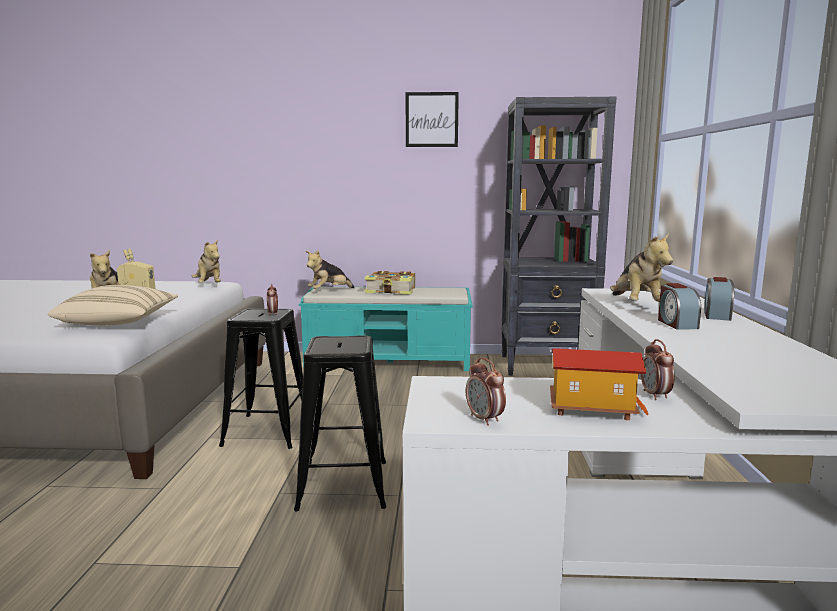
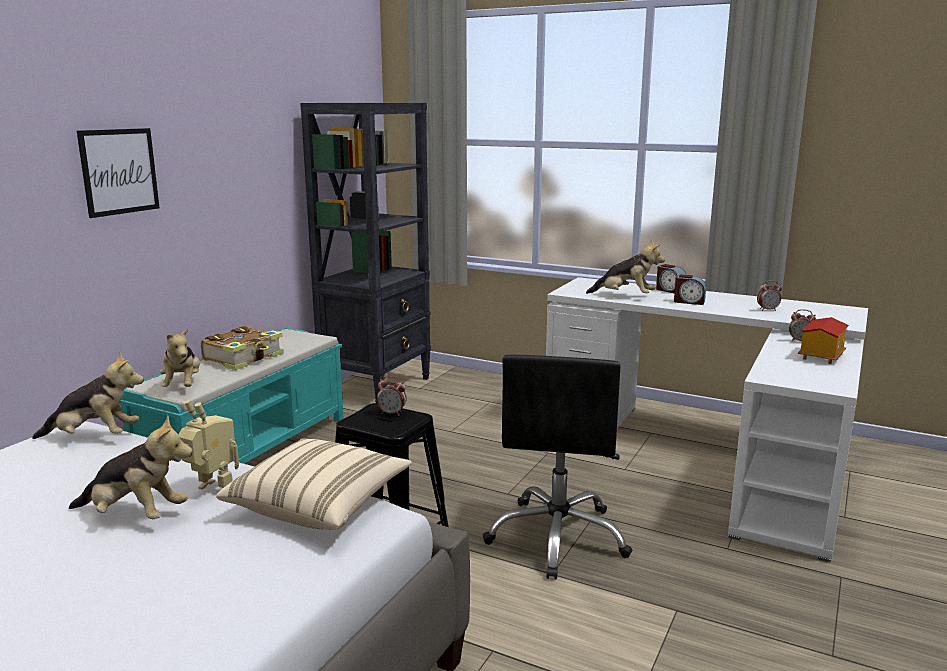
camera: 65 degrees left, 5 degrees up
(343, 484) = (558, 537): black stool -> black office chair
(431, 119) = (229, 119): picture -> picture (119, 171)
(485, 419) = (837, 378): alarm clock -> alarm clock (767, 310)

